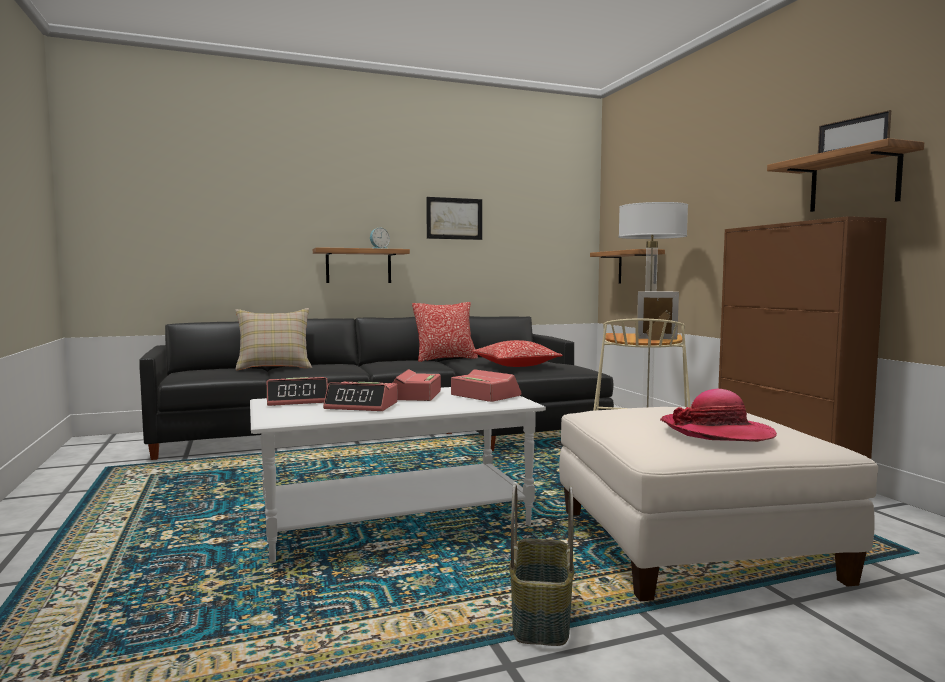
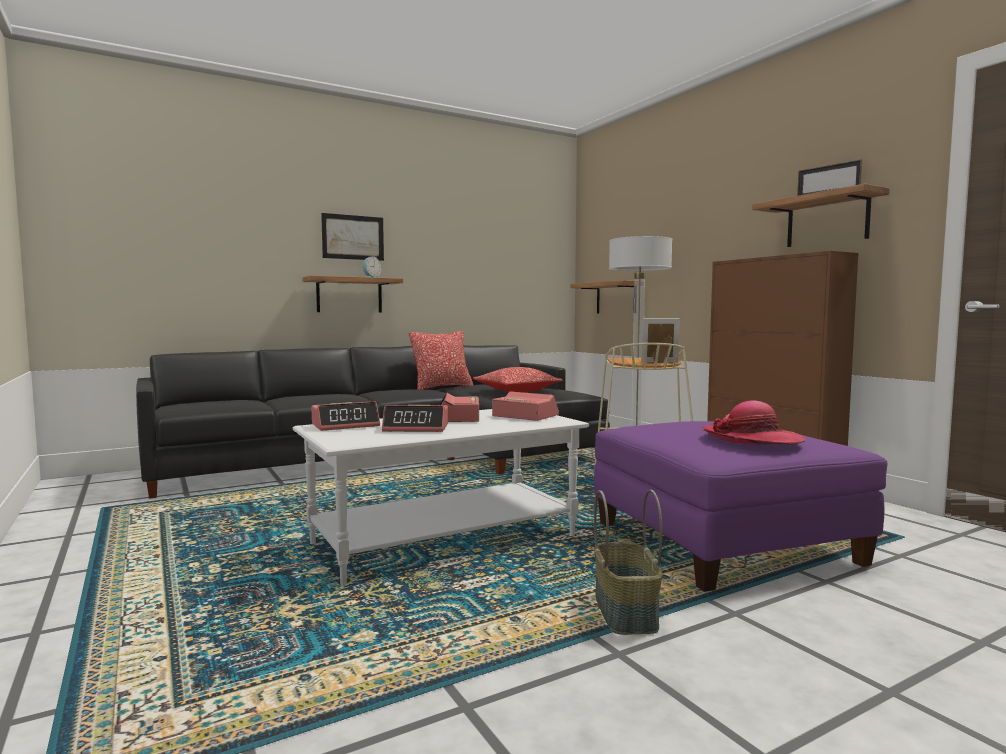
camera: 10 degrees left, 0 degrees up
(274, 367) = (273, 398): beige pillow -> none
(454, 218) = (442, 249): picture -> picture (353, 237)
(692, 544) = (722, 542): white ottoman -> purple ottoman

